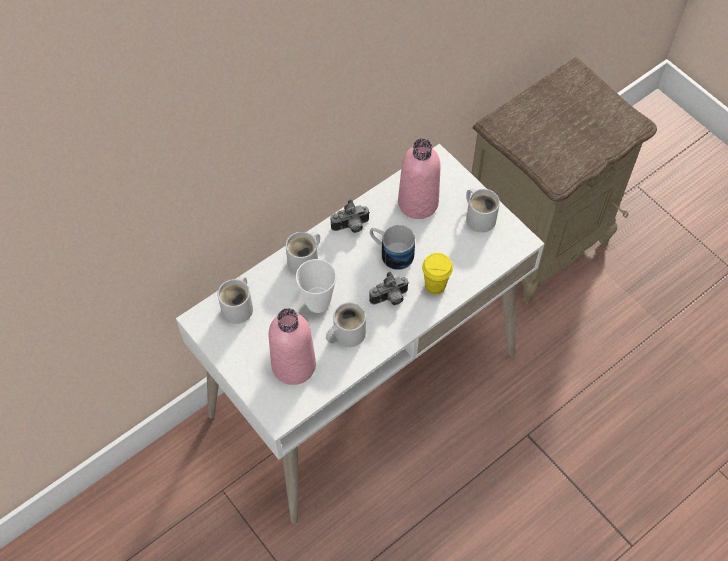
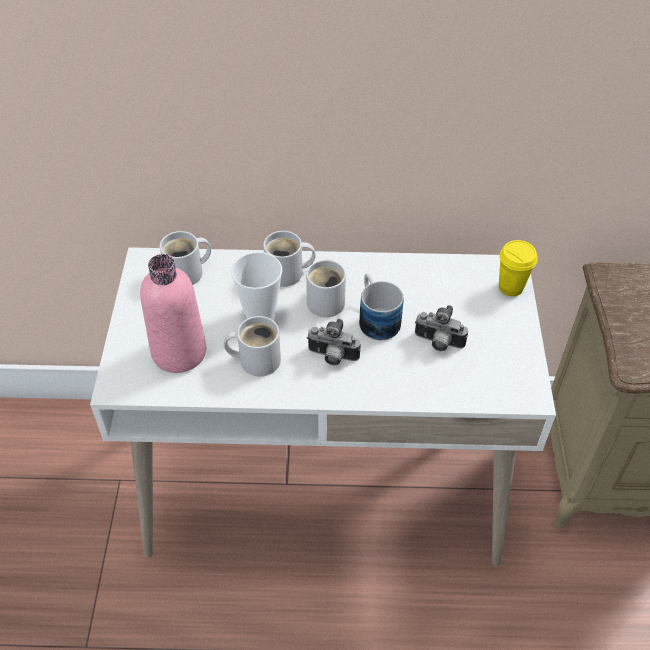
camera: 40 degrees right, 10 degrees down
(351, 227) = (361, 272): camera -> camera (438, 343)
(418, 203) = (450, 292): pink bottle -> none
(435, 285) = (391, 375): yellow cup -> yellow cup (510, 287)
(480, 217) = (504, 344): white mug -> white mug (328, 300)

